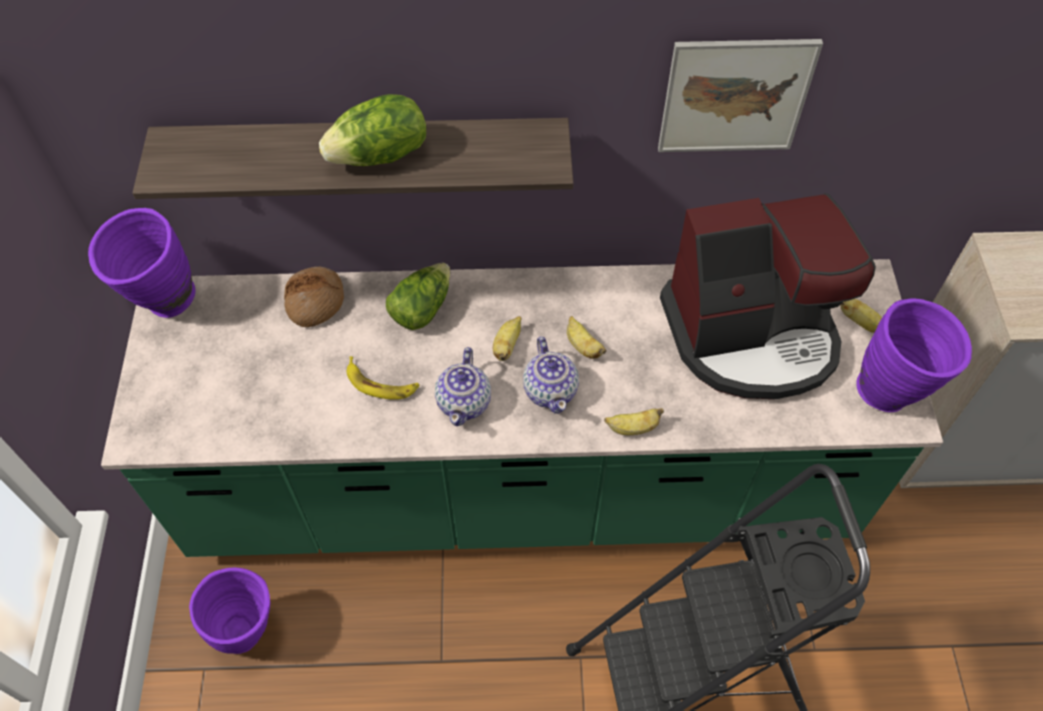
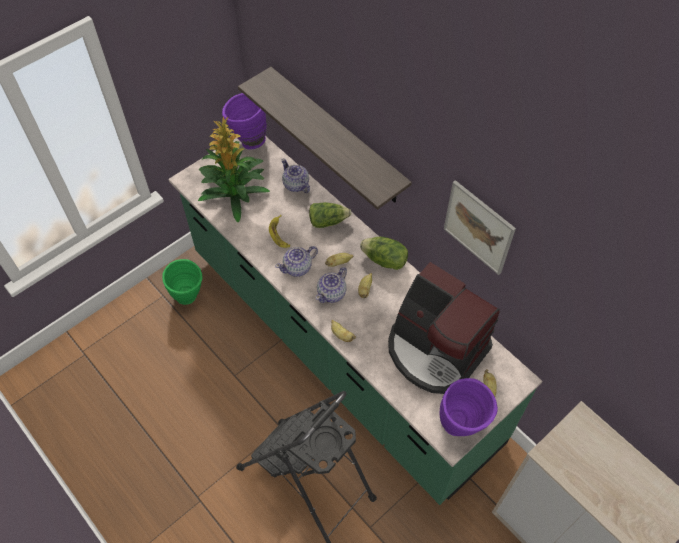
camera: 50 degrees right, 0 degrees up
(239, 390) = (234, 193): none -> potted plant
(250, 631) = (189, 298): purple vase -> green vase
(315, 301) = (296, 185): bread -> teapot
(380, 156) = (327, 139): lettuce -> lettuce (384, 260)

